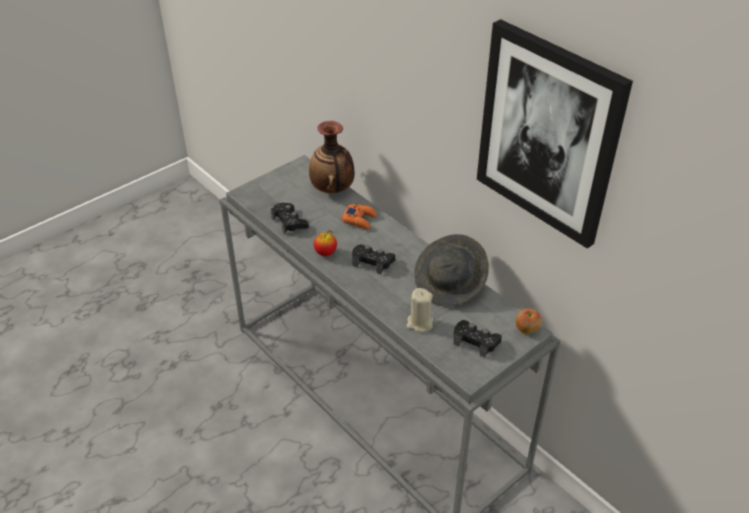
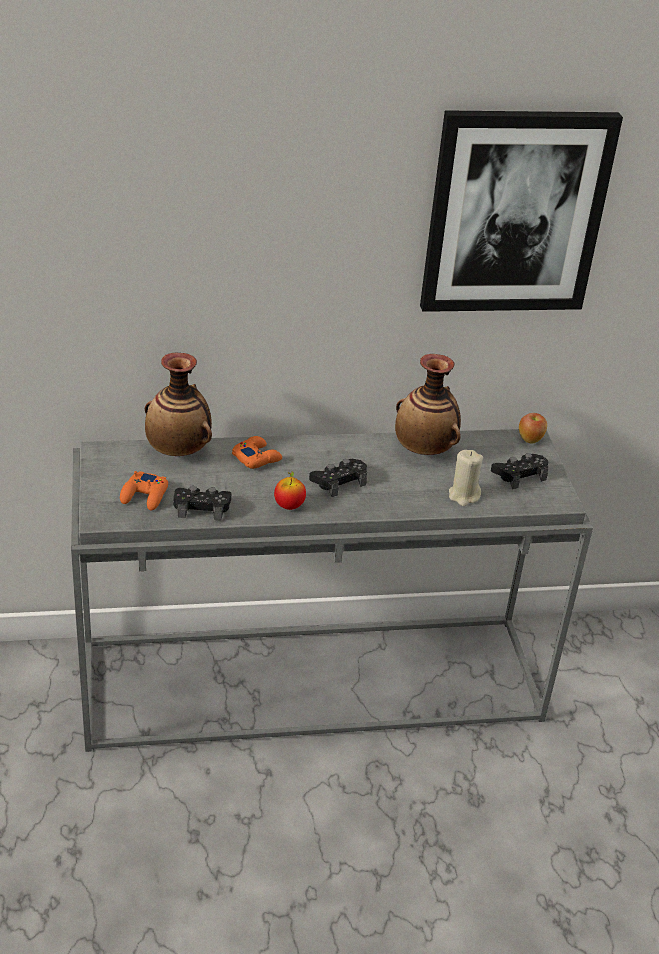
camera: 60 degrees left, 5 degrees down
(279, 198) = (145, 496): none -> orange game controller
(450, 284) = (424, 450): grey hat -> vase

